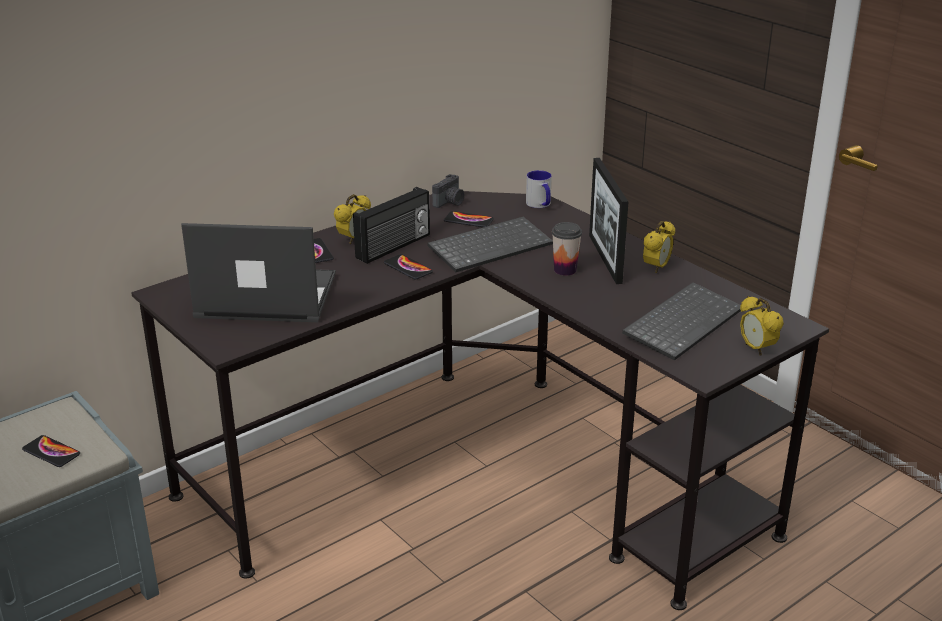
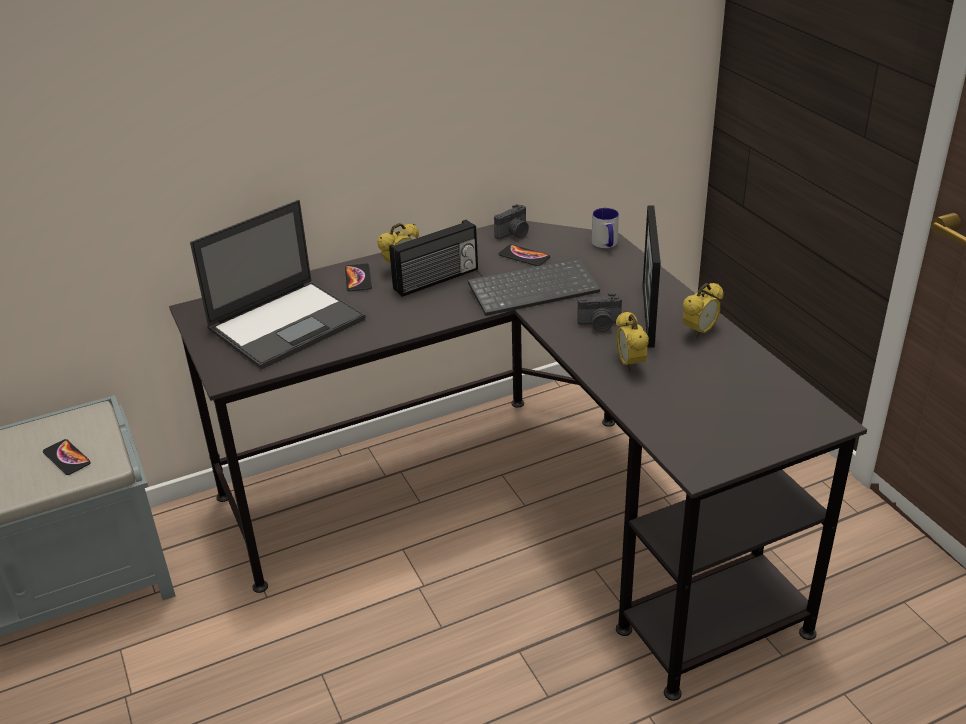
camera: 15 degrees right, 5 degrees up
(264, 296) = (288, 323): laptop -> laptop turned 120 degrees clockwise
(408, 268) = (440, 305): phone -> none
(565, 270) = (600, 324): cup -> camera
(682, 322) = (701, 402): keyboard -> none
(756, 349) = (771, 445): alarm clock -> alarm clock (630, 364)

